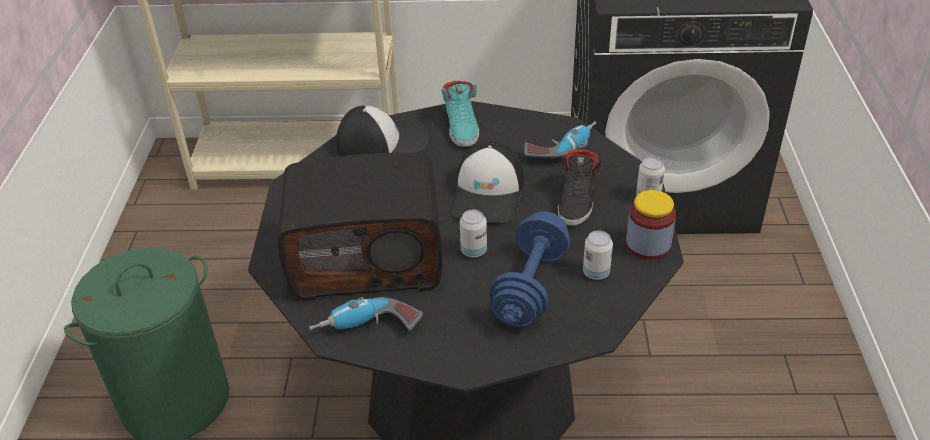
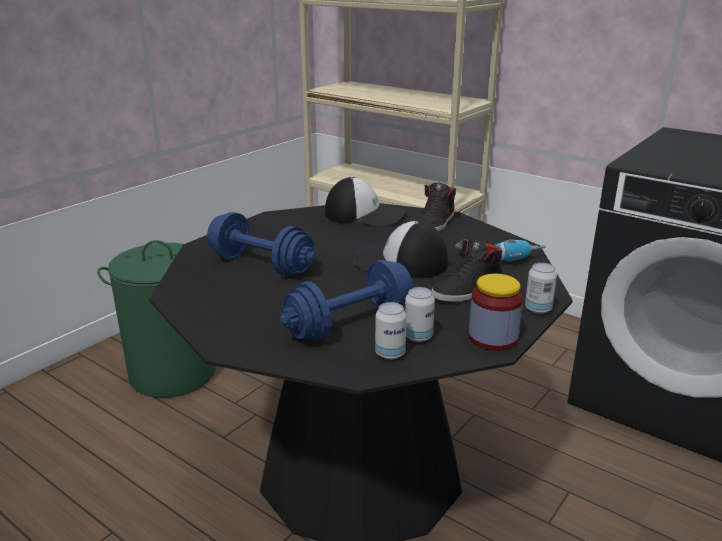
camera: 35 degrees right, 15 degrees down
(367, 329) = (199, 299): power drill -> none
(368, 258) = (261, 265): radio -> blue dumbbell
(462, 126) = (435, 223): turquoise shoe -> black shoe
(473, 251) = (339, 288): can -> can (390, 353)
(488, 194) = (399, 262): cap -> cap turned 60 degrees clockwise

